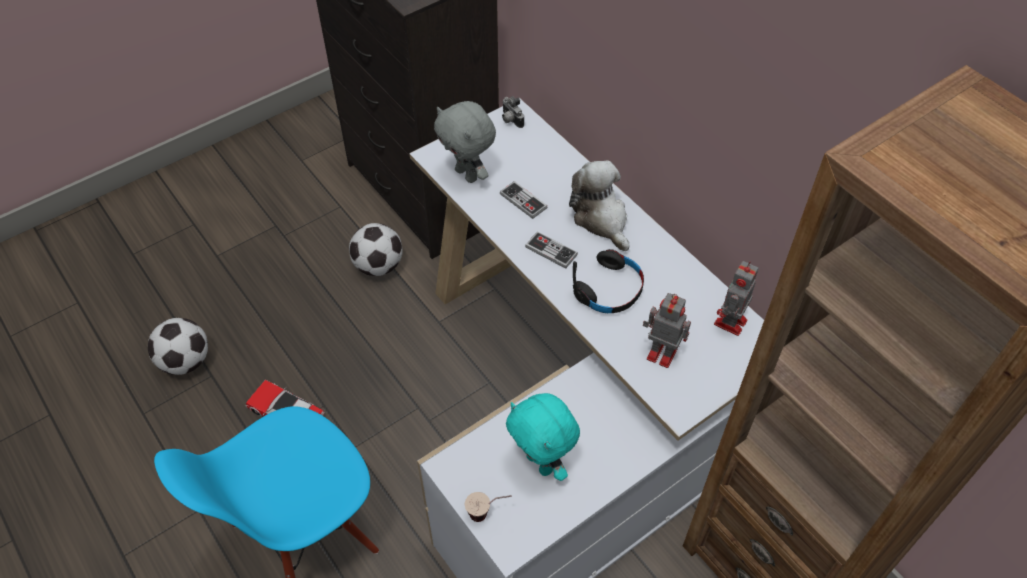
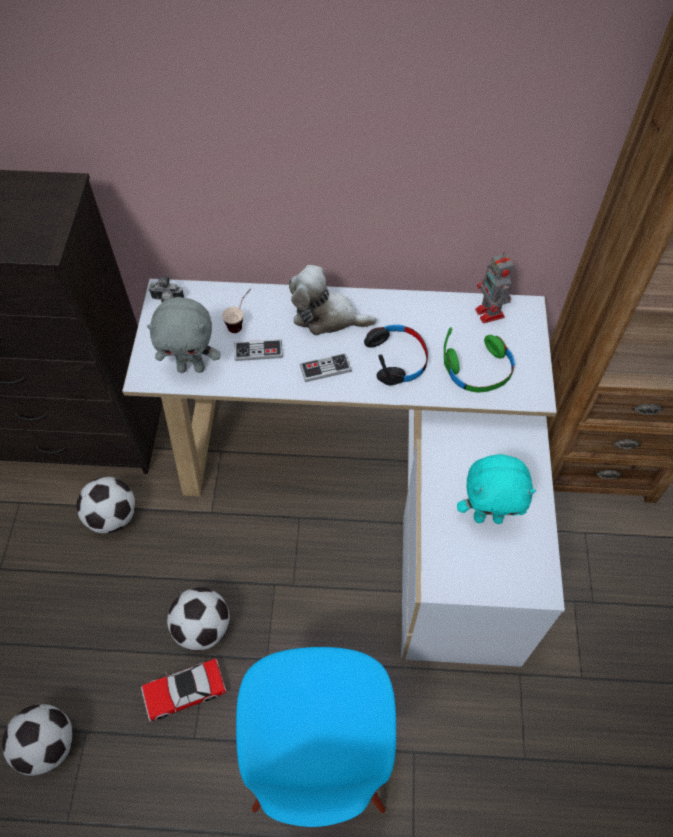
camera: 50 degrees left, 5 degrees up
(342, 387) = (202, 628): none -> football
(488, 514) = (503, 584): cup -> cup (240, 322)
(660, 352) = (479, 371): toy robot -> green headphones

